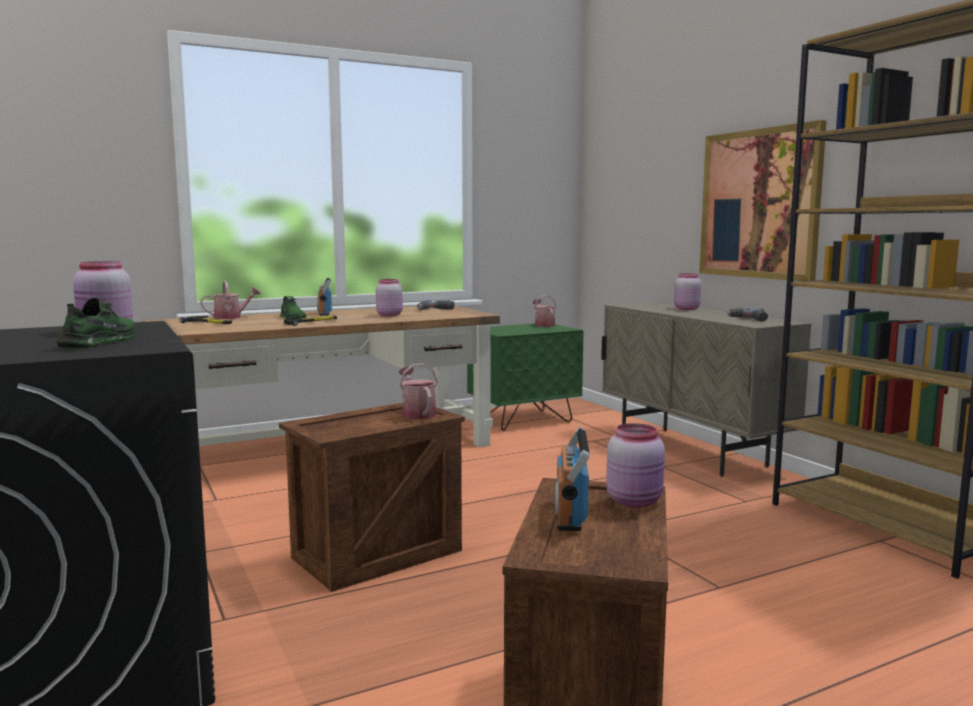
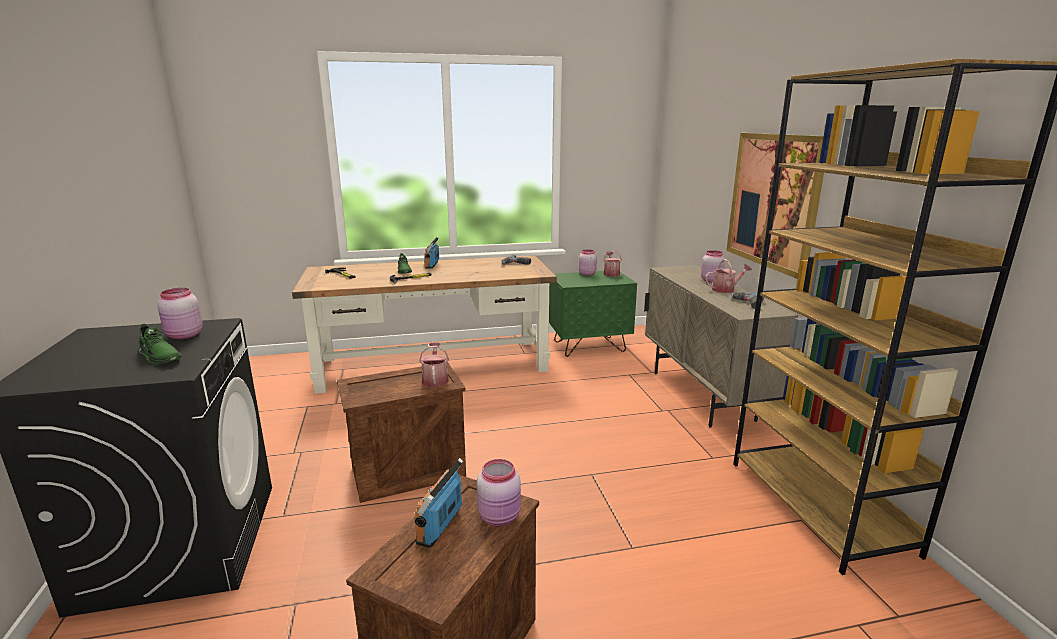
camera: 15 degrees right, 10 degrees up
(101, 342) = (160, 356): green shoe -> green shoe turned 105 degrees clockwise
(231, 317) = (365, 267): watering can -> watering can (726, 289)
(389, 315) = (474, 271): pink jar -> pink jar (587, 274)

